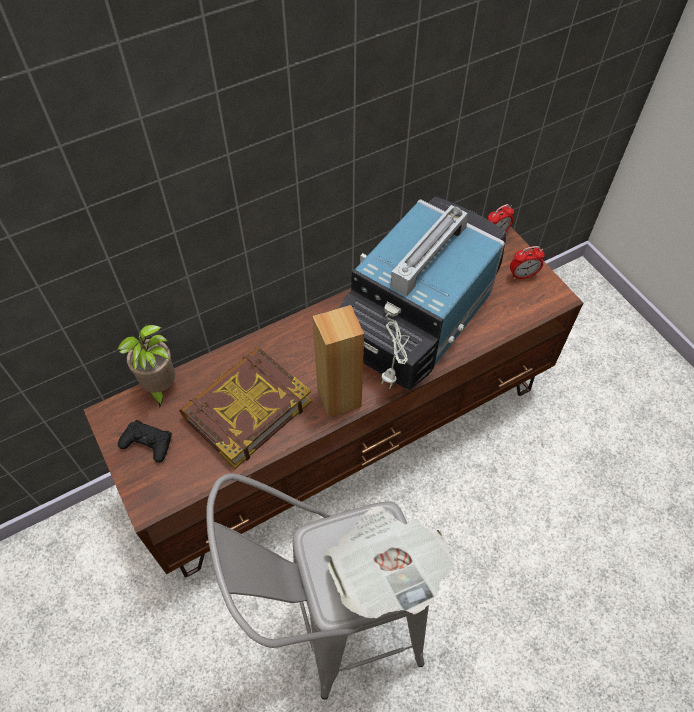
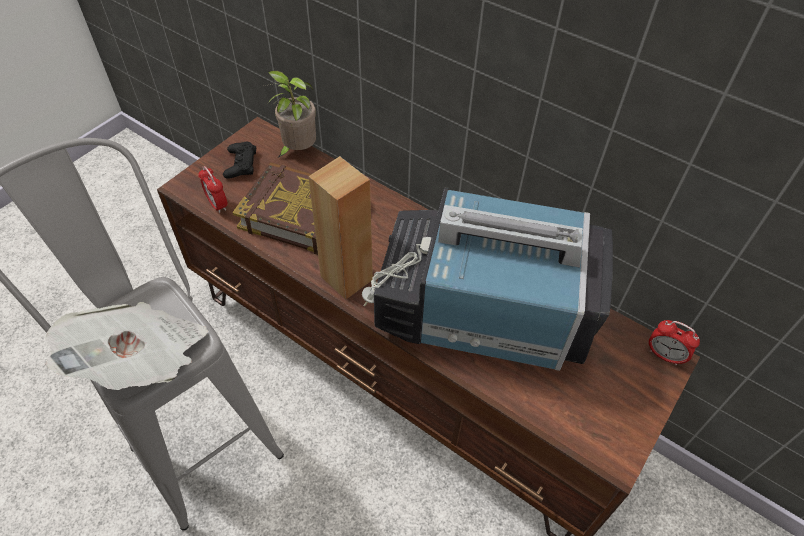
camera: 65 degrees right, 5 degrees down
(522, 275) = (622, 405): alarm clock -> alarm clock (217, 204)

